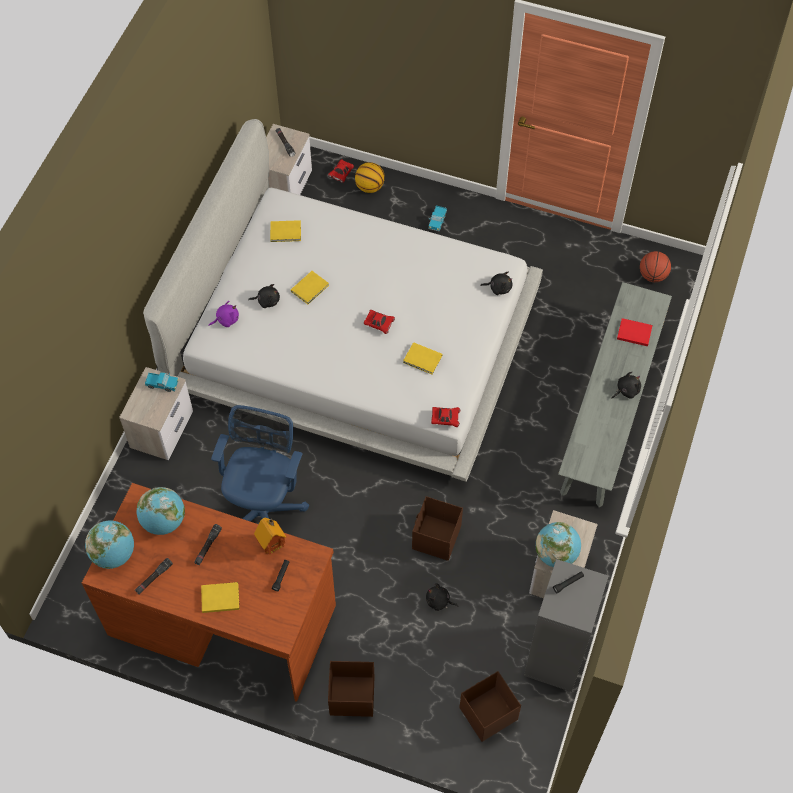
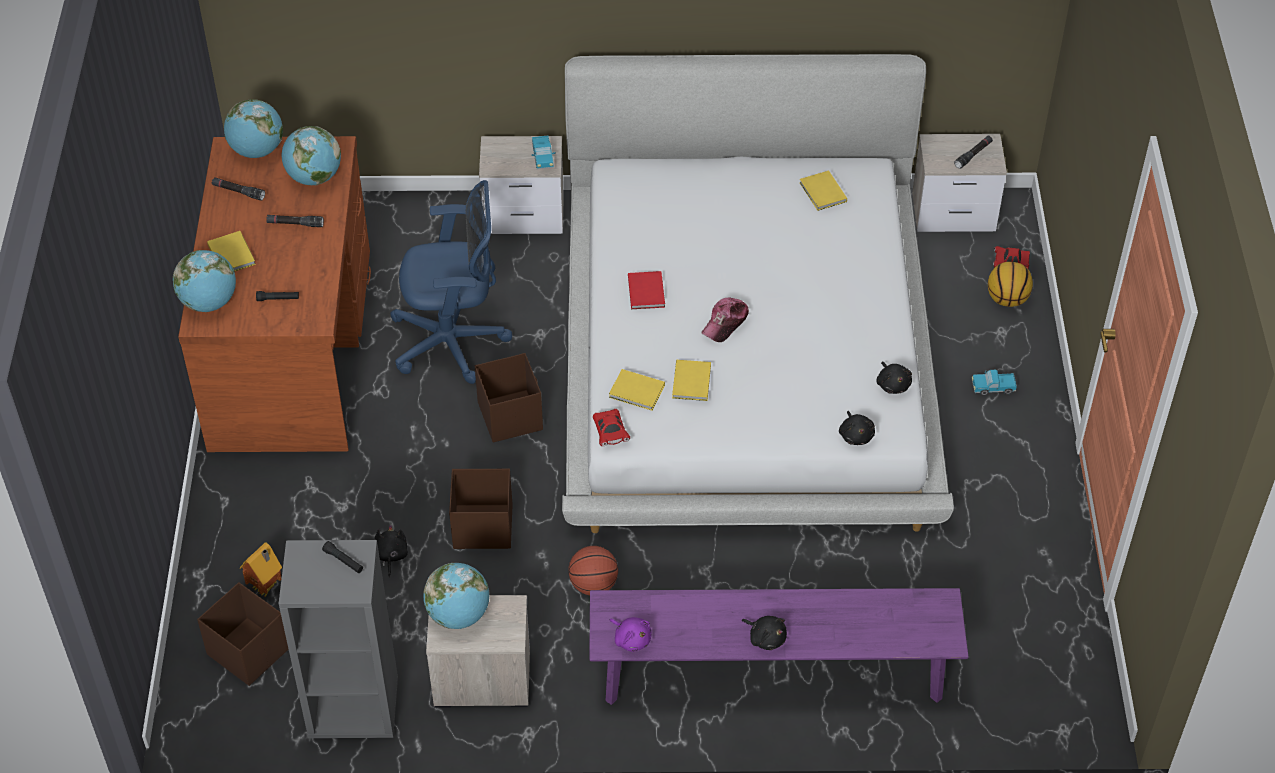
camera: 70 degrees right, 10 degrees down
(226, 320) = (658, 179): purple plush toy -> purple plush toy (631, 639)
(264, 625) = (209, 302): none -> globe
(267, 301) = (707, 207): black plush toy -> black plush toy (893, 384)
(273, 545) = (317, 279): toy house -> toy house (266, 588)
(311, 288) = (749, 242): yellow book -> yellow book (637, 392)
(351, 696) = (230, 502): brown storage box -> brown storage box (510, 415)
(379, 324) = (725, 323): red toy car -> cap
(609, 411) = (772, 675): grey bench -> purple bench
(633, 332) = (873, 623): red book -> red book (647, 291)
(653, 275) = (1049, 673): basketball -> basketball (593, 585)

